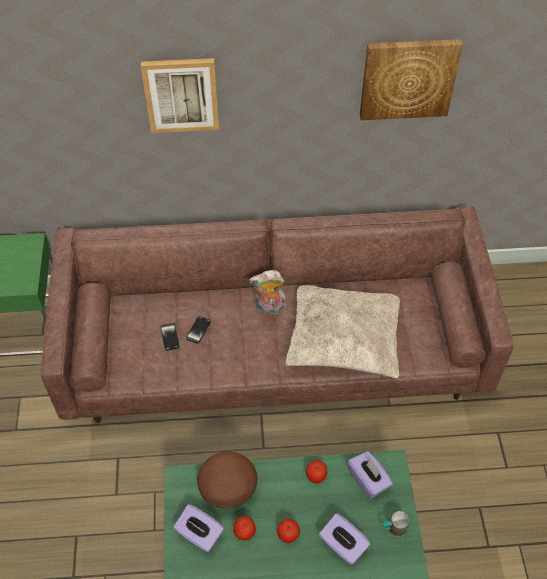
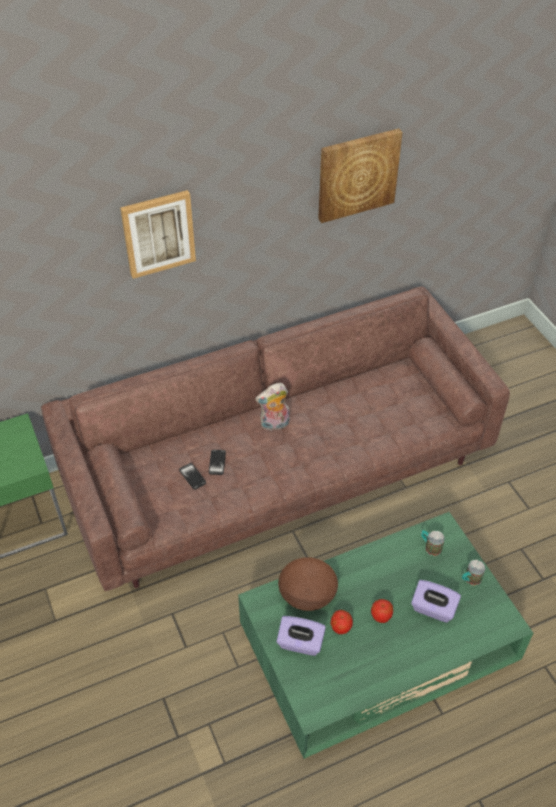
camera: 20 degrees left, 5 degrees down
(316, 476) = (382, 558): apple -> none
(344, 340) = (356, 433): beige pillow -> none
(368, 480) = (430, 547): purple tissue box -> mug

